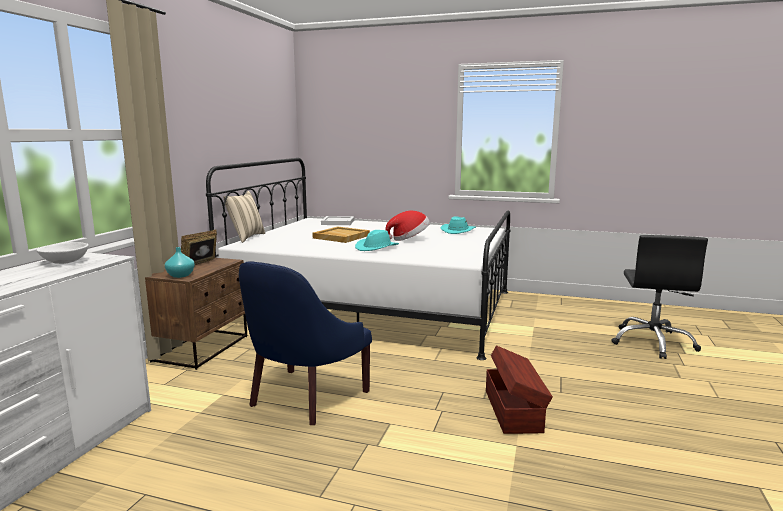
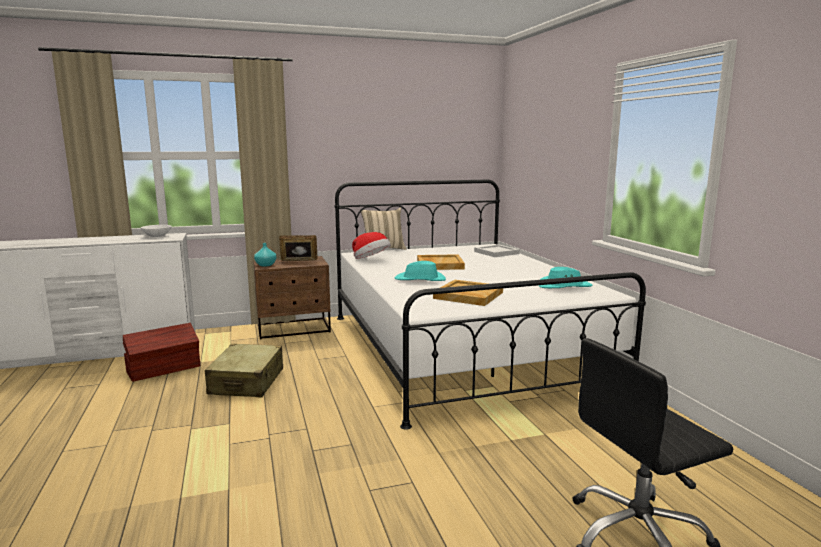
camera: 55 degrees right, 0 degrees up
(304, 397) = (247, 382): blue armchair -> beige suitcase
(409, 239) = (478, 280): hat -> hat (371, 260)
(443, 247) = (468, 295): none -> beige tray
(514, 410) = (300, 471): brown storage box -> brown storage box (164, 369)

